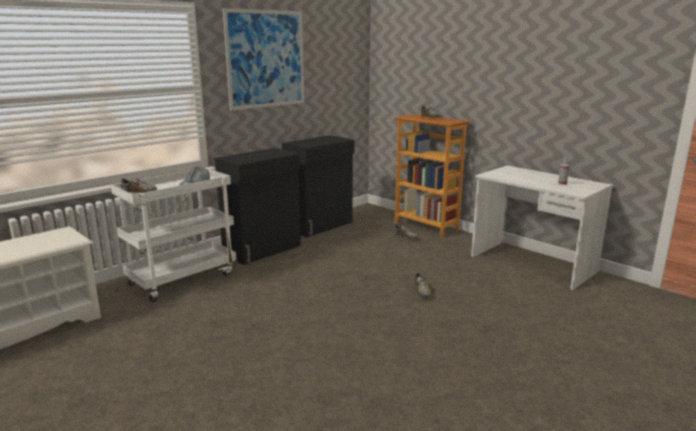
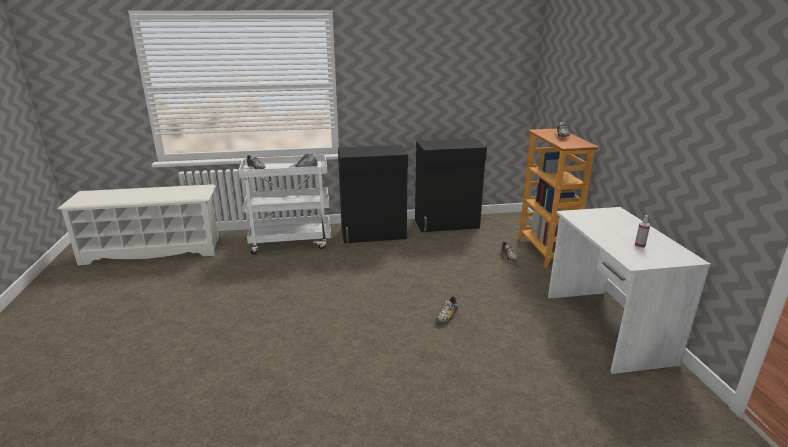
camera: 35 degrees right, 5 degrees up
(266, 59) = (405, 61): picture -> none

